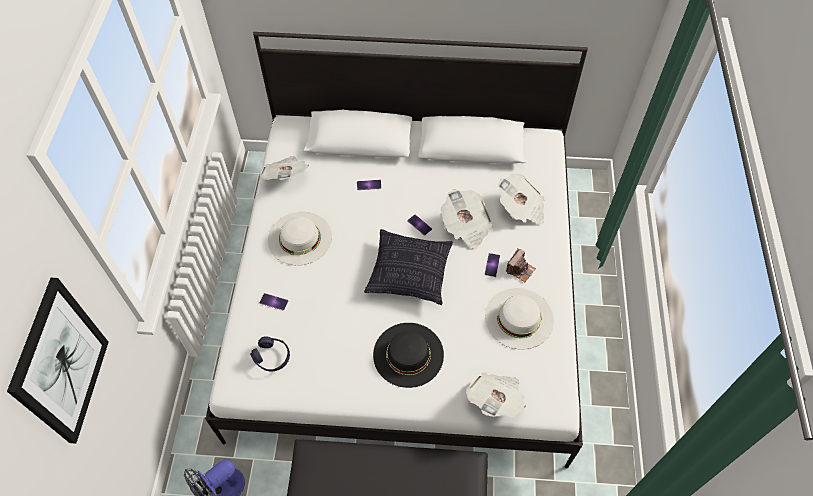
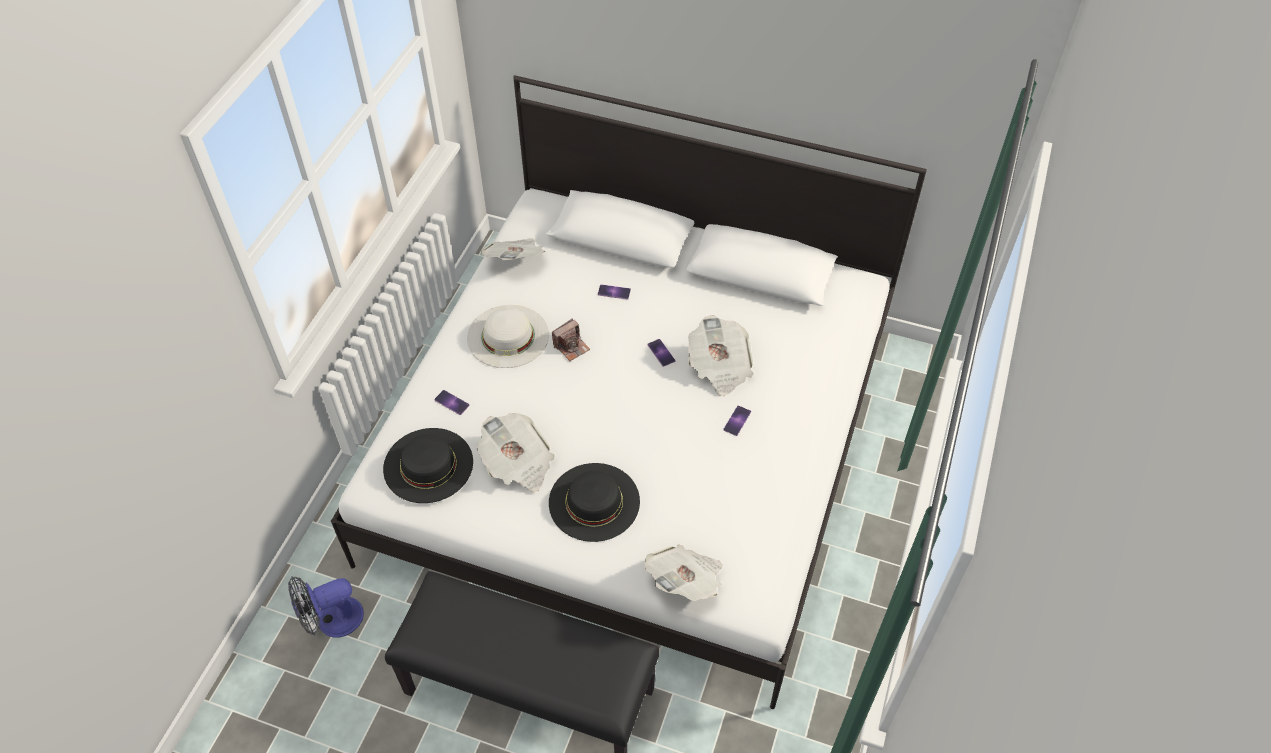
camera: 15 degrees right, 5 degrees down
(60, 363) = (163, 378): picture -> none
(272, 357) = (428, 465): purple headphones -> black hat
(410, 273) = (629, 407): pillow -> none
(519, 318) = (749, 492): white hat -> none
(520, 269) = (771, 434): camera -> camera (571, 347)
(521, 208) = (799, 361): newspaper -> newspaper (518, 464)

